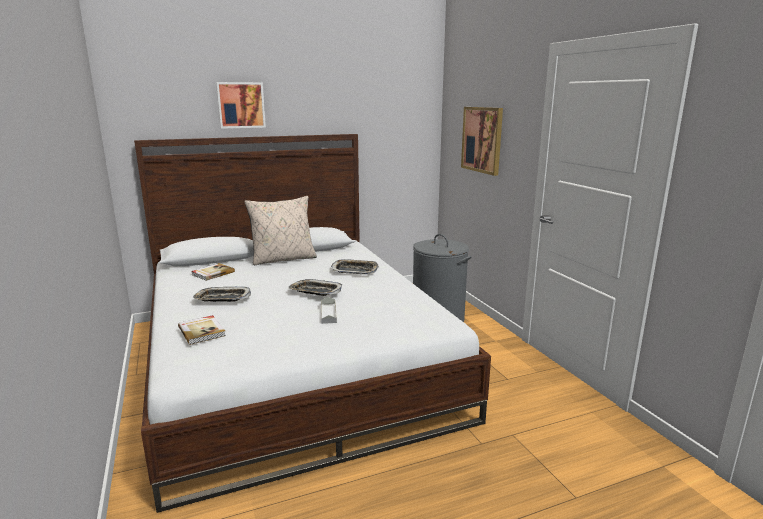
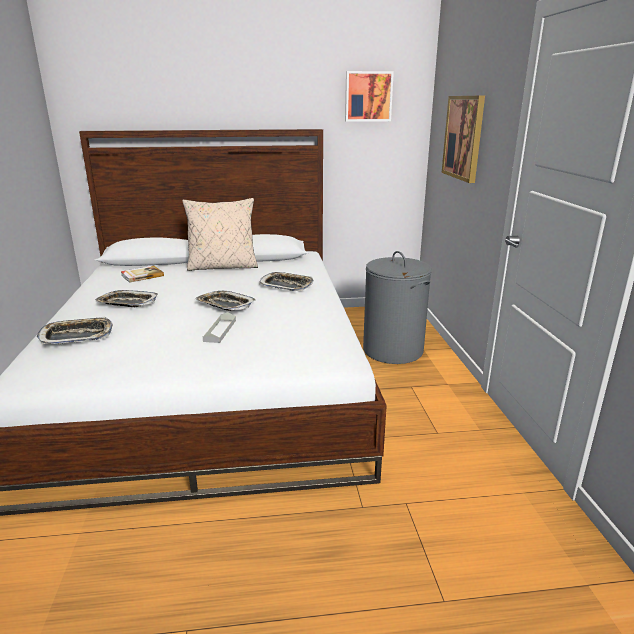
camera: 15 degrees right, 5 degrees up
(202, 331) = (77, 336): book -> tray
(241, 105) = (191, 94): picture -> picture (368, 96)

